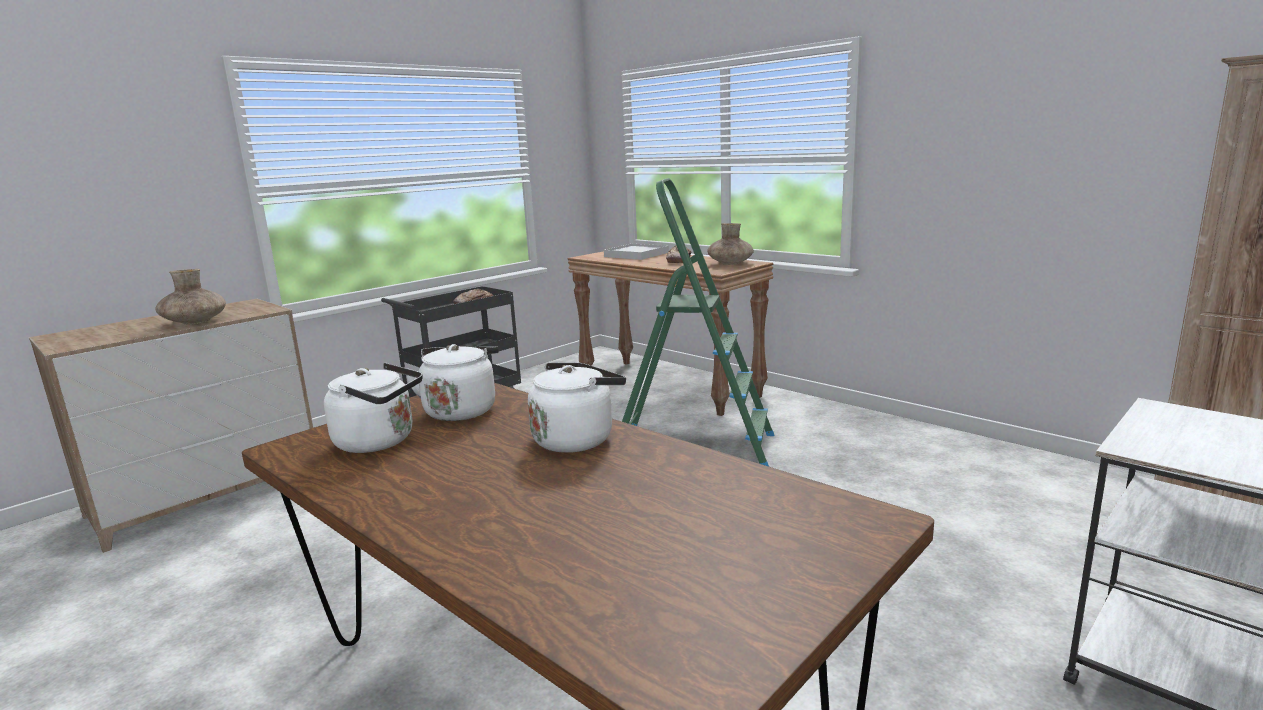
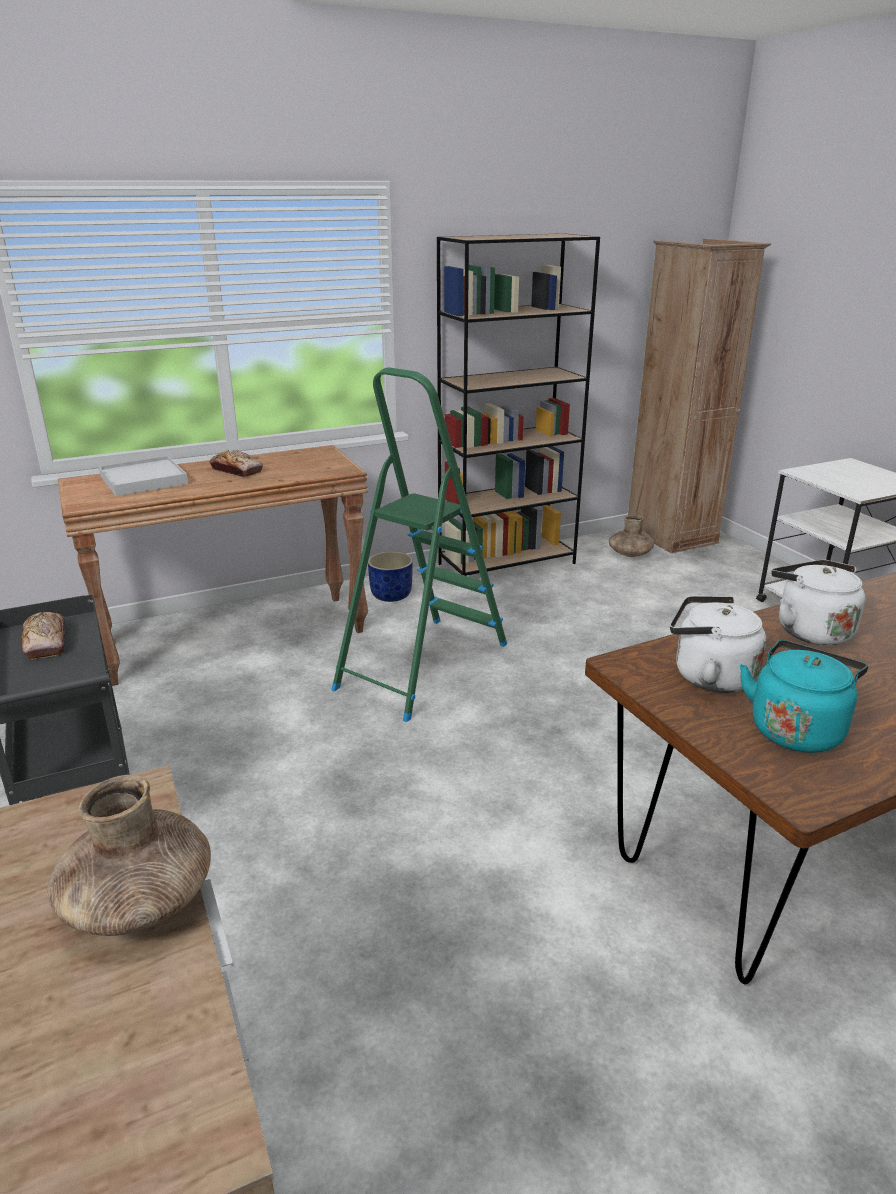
camera: 70 degrees left, 10 degrees up
(380, 442) = (796, 729): white kettle -> turquoise kettle
(730, 263) = (307, 458): brown vase -> brown vase (630, 554)
(793, 410) = (391, 595): none -> blue planter
(933, 438) = (507, 563): none -> beige bookcase

